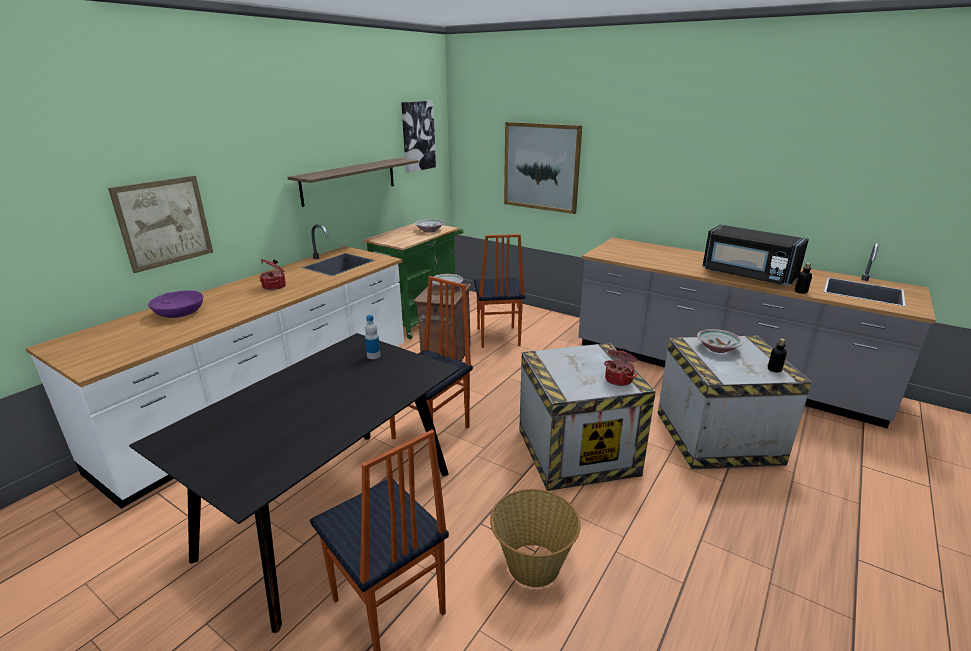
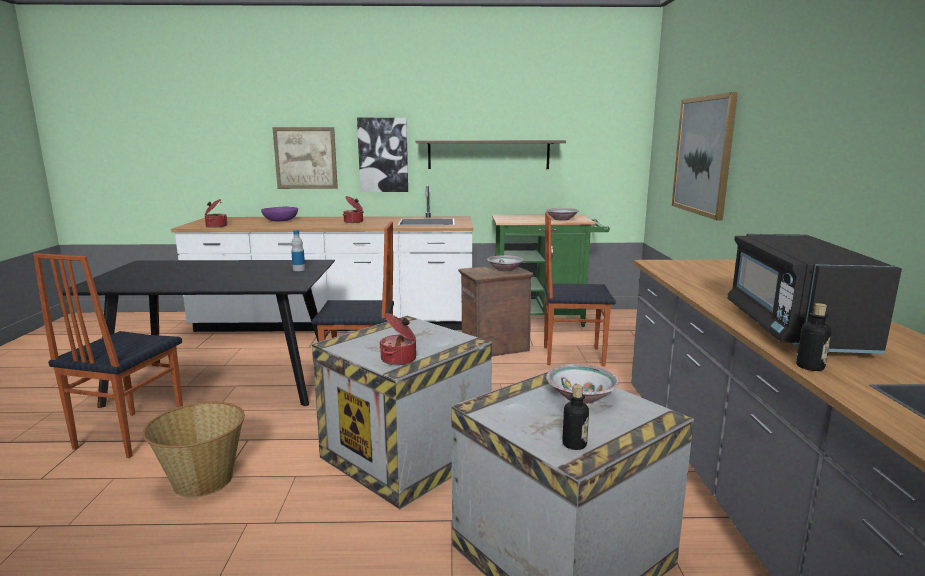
camera: 55 degrees right, 10 degrees down
(131, 352) = (216, 226): none -> cooking pot
(417, 136) = (596, 119): picture -> picture (383, 155)
(497, 337) = (572, 356): chair -> chair turned 45 degrees clockwise

